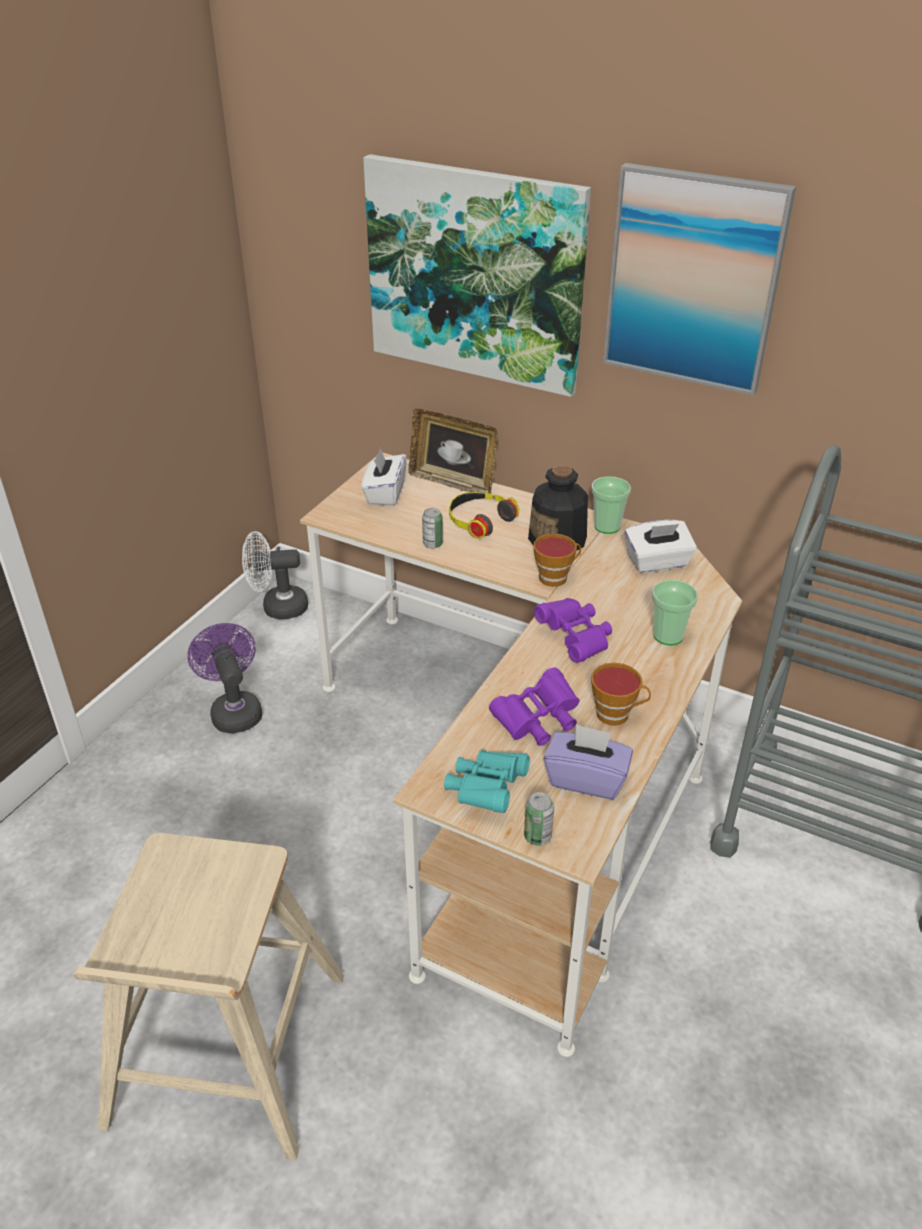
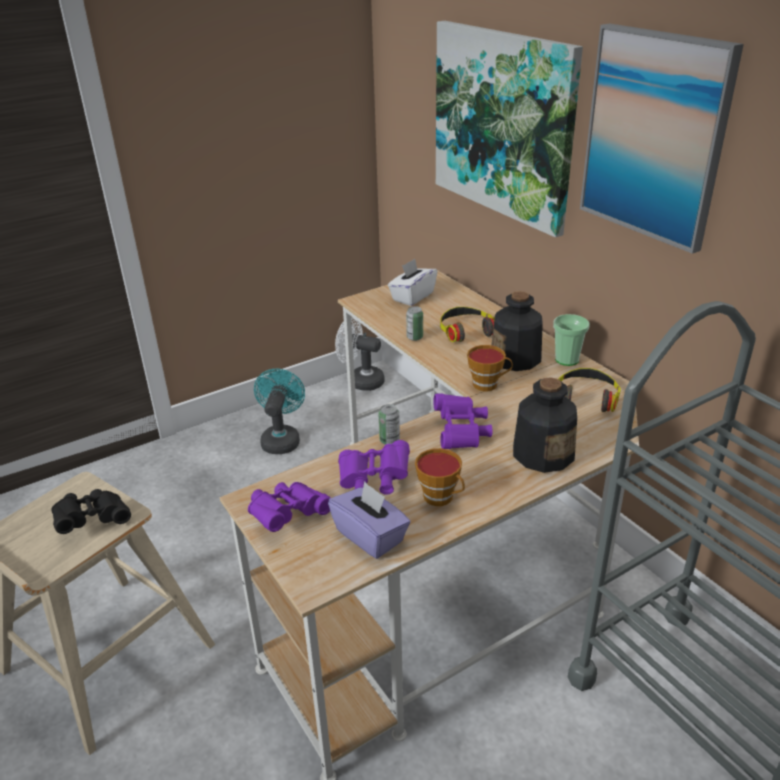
camera: 30 degrees right, 5 degrees down
(224, 886) = (92, 520): none -> black binoculars
(234, 710) = (281, 439): purple fan -> turquoise fan
(453, 483) = (470, 301): picture frame -> none
(486, 790) = (288, 515): turquoise binoculars -> purple binoculars
(537, 836) = (292, 562): can -> can (389, 440)
(657, 562) = (586, 397): white tissue box -> headphones
(668, 636) = (542, 454): cup -> bottle

